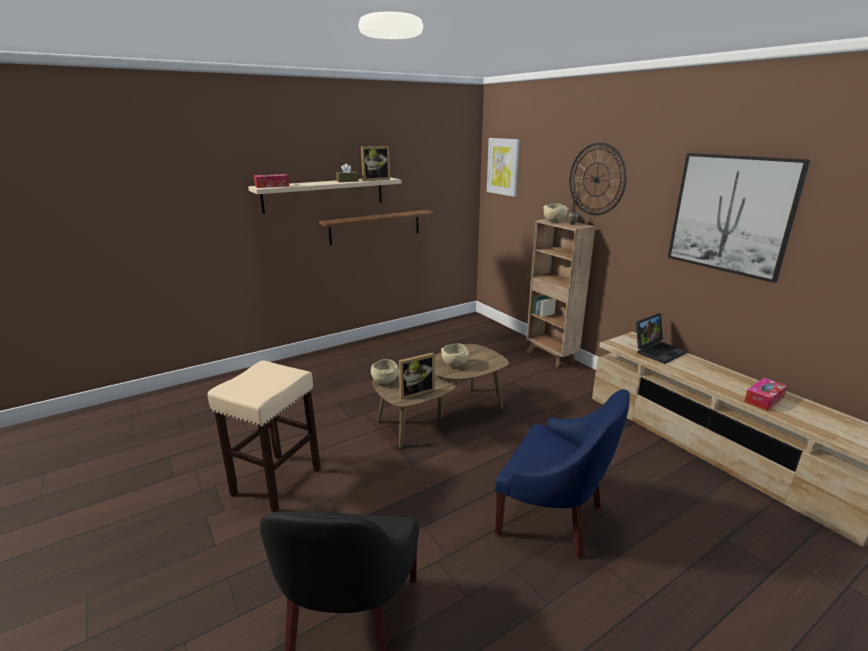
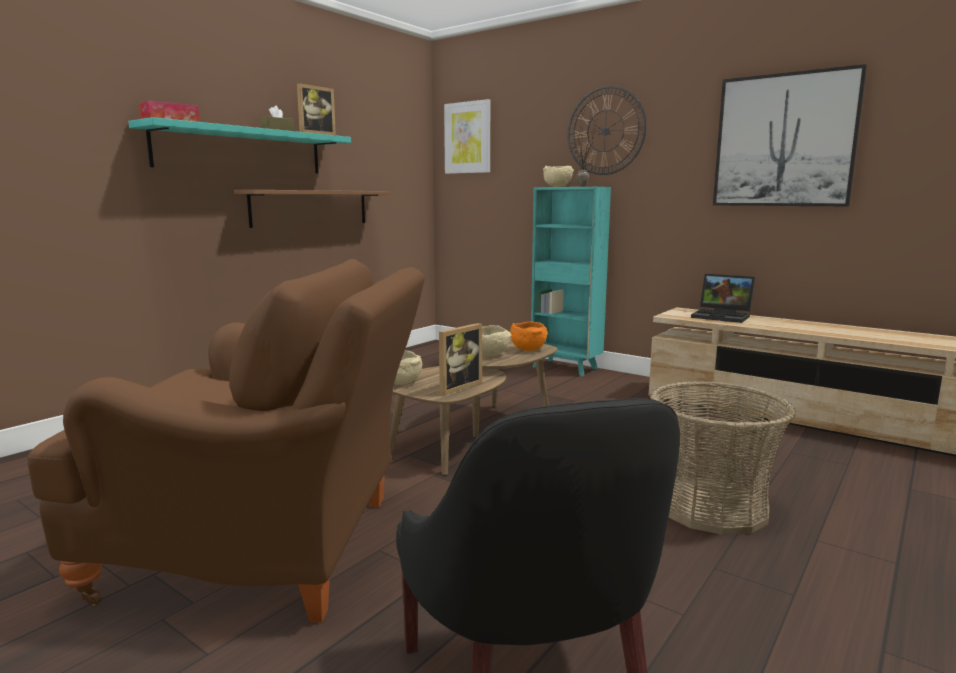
camera: 20 degrees left, 10 degrees down
(276, 482) = (270, 547): beige stool -> brown armchair
(324, 194) = (241, 151): beige shelf -> turquoise shelf
(485, 362) = (527, 349): none -> orange bowl
(551, 357) = (566, 368): brown bookcase -> turquoise bookcase
(553, 516) = (711, 507): blue armchair -> basket
(657, 351) = (723, 316): laptop -> laptop turned 90 degrees clockwise
(764, 399) = (873, 335): tissue box -> none

